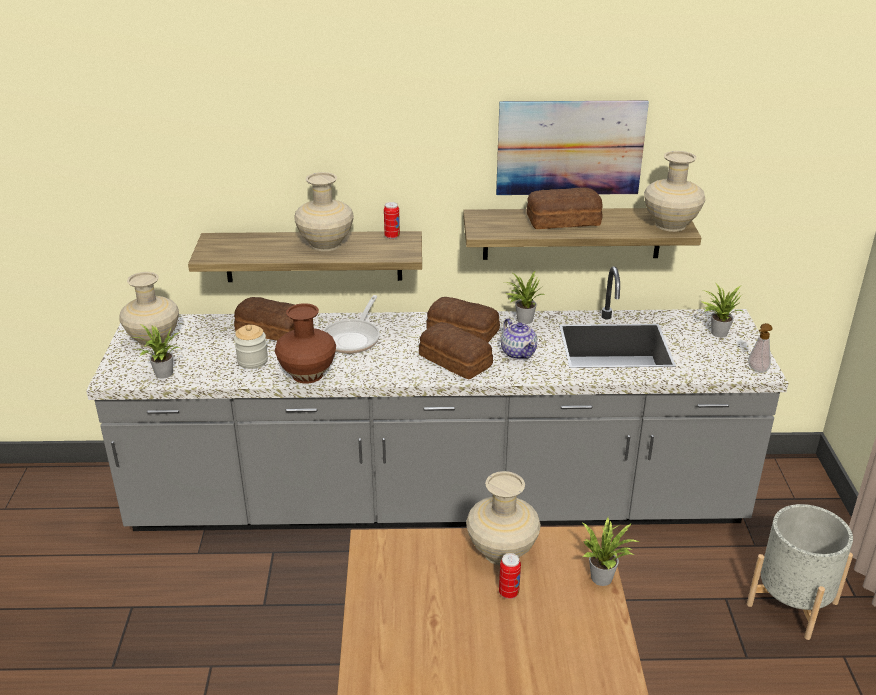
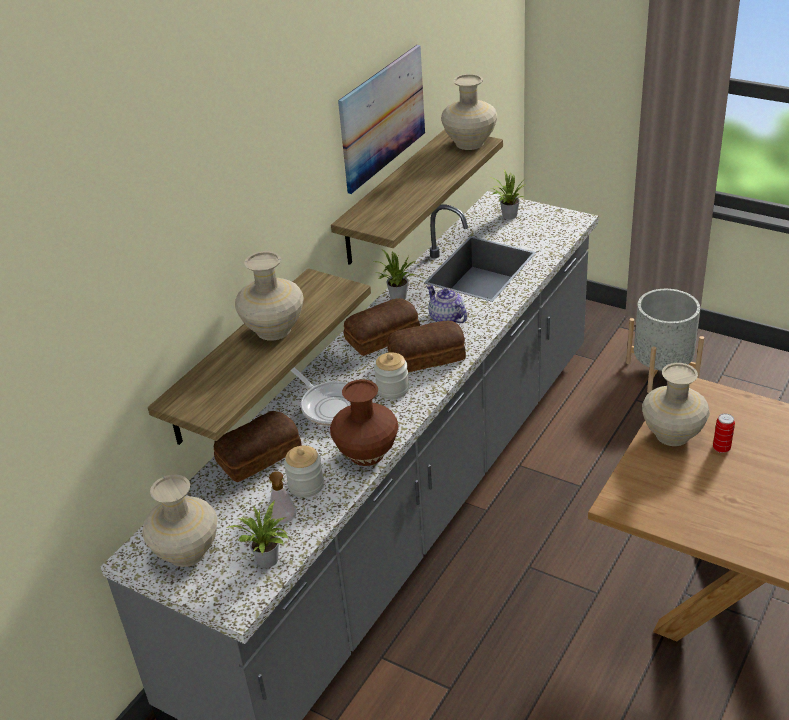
camera: 55 degrees left, 5 degrees up
(392, 236) = (301, 287): can -> none
(397, 359) = (392, 389): none -> jar
(518, 353) = (447, 319): teapot -> teapot turned 135 degrees counterclockwise
(562, 220) = (408, 185): bread -> none
(604, 577) = (731, 395): potted plant -> none
(756, 370) = (572, 221): soap dispenser -> soap dispenser (284, 521)

